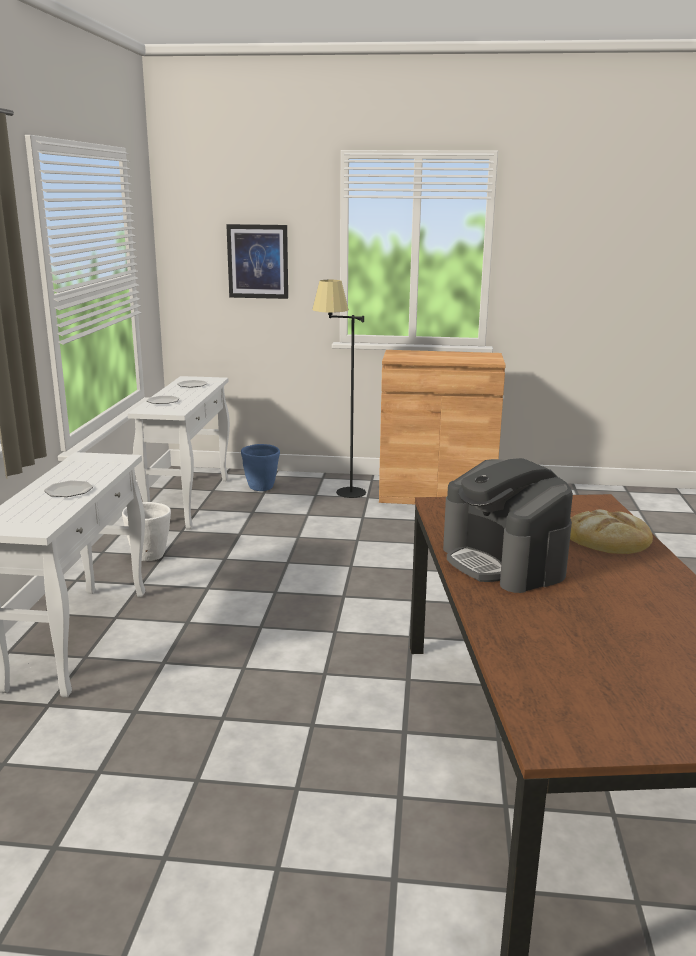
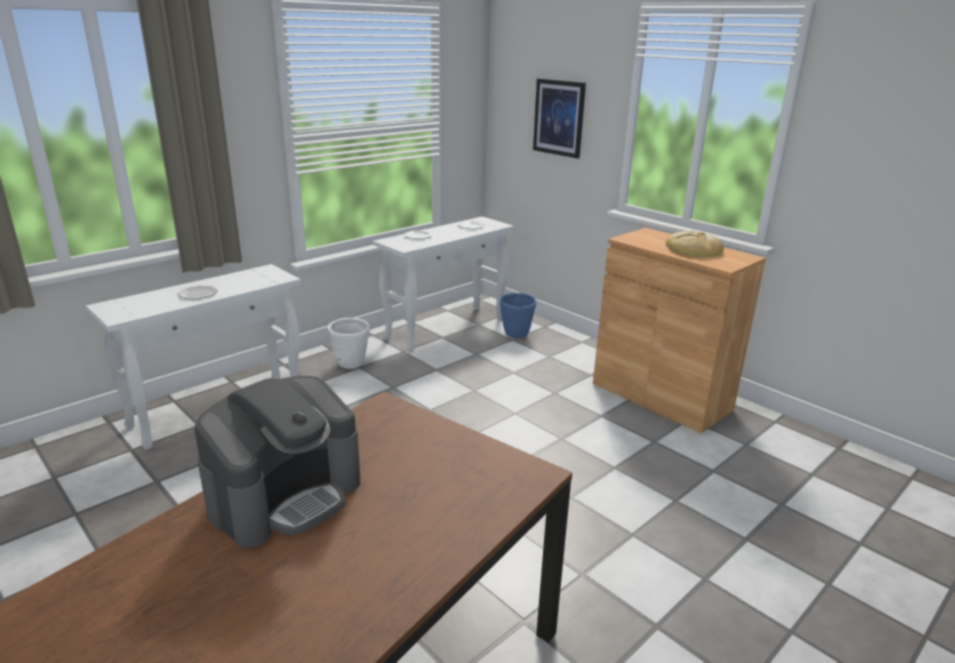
camera: 40 degrees right, 5 degrees up
(340, 495) = (570, 364): black floor lamp -> none
(504, 562) = (286, 495): coffee machine -> coffee machine turned 150 degrees counterclockwise
(607, 538) = (435, 523): bread -> bread (693, 249)

